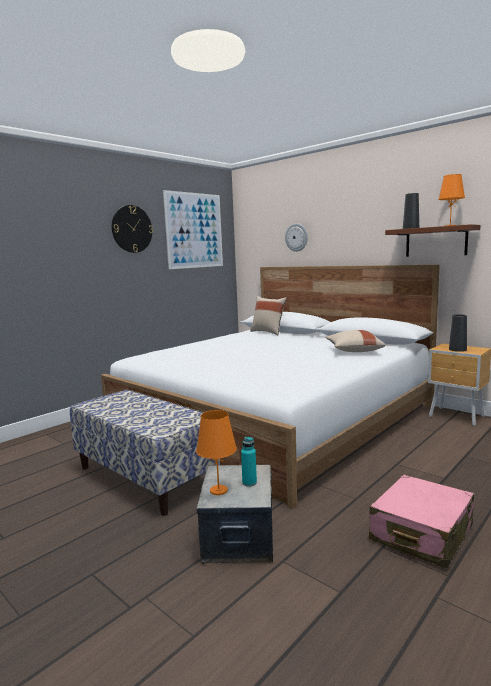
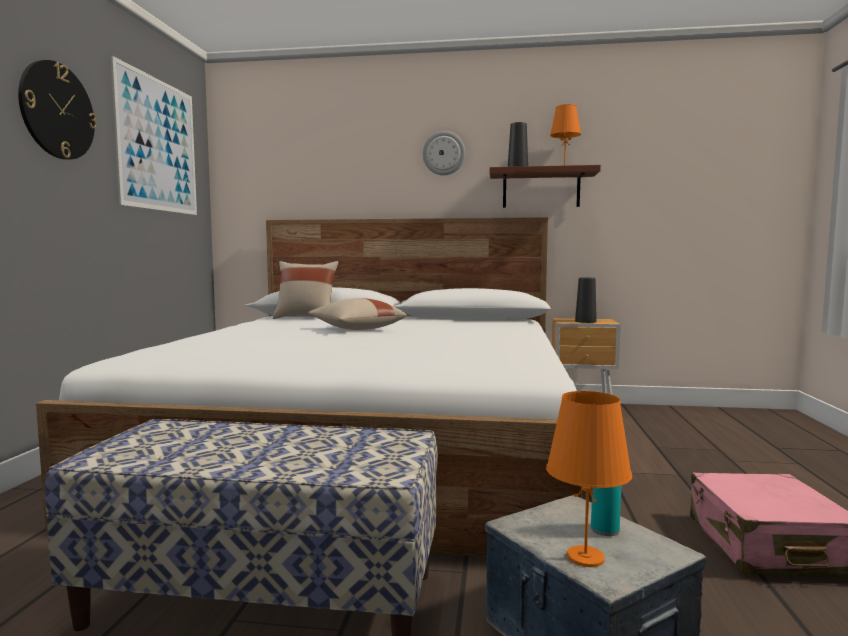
camera: 35 degrees left, 5 degrees down
(296, 237) = (332, 176): wall clock -> wall clock (443, 153)
(353, 351) = (485, 327): beige pillow -> beige pillow (356, 329)

